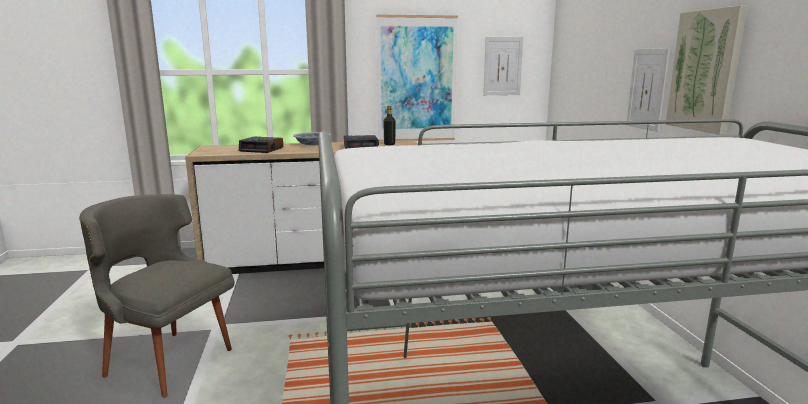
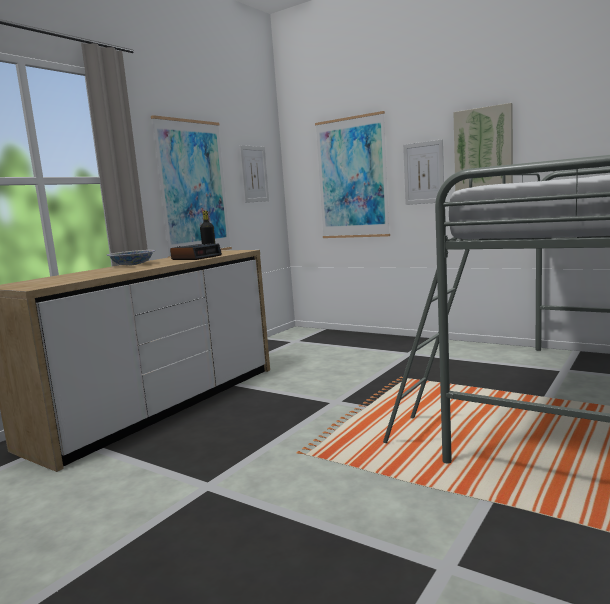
camera: 45 degrees left, 5 degrees down
(170, 363) = (244, 530): grey chair -> none
(262, 149) = (96, 274): alarm clock -> none
(593, 82) = (352, 178): none -> picture

